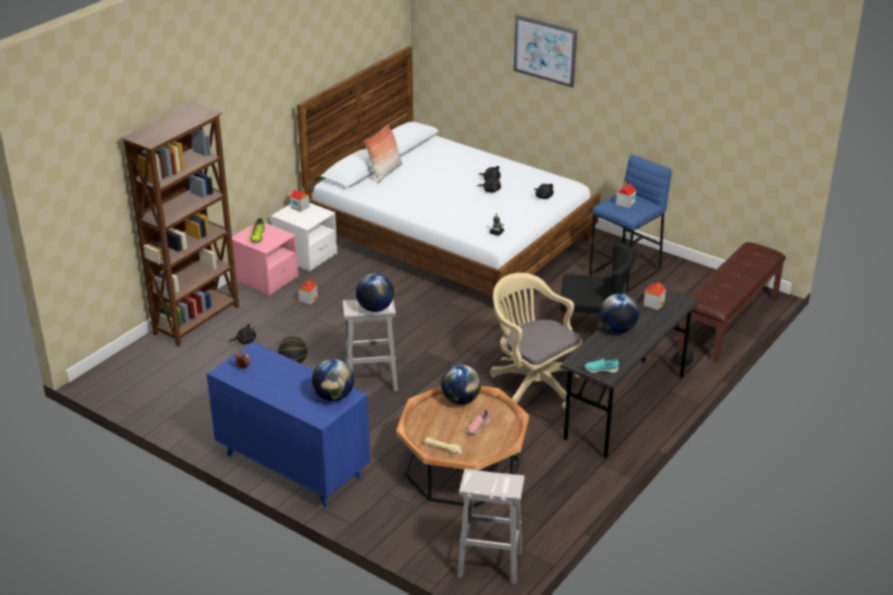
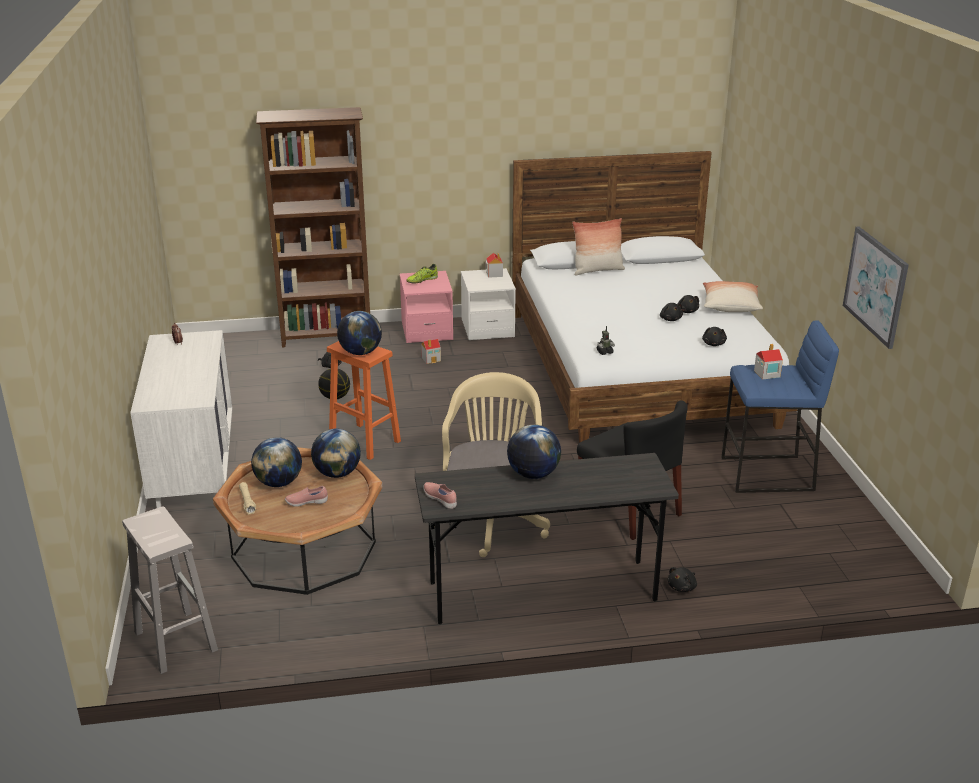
camera: 45 degrees right, 5 degrees down
(292, 465) = (194, 468): blue dresser -> white dresser
(334, 396) = (188, 394): globe -> globe (279, 483)
(372, 380) = (366, 442): white stool -> orange stool
(508, 164) = (730, 306): none -> pillow
(545, 50) = (799, 171): picture -> picture (875, 286)
(601, 370) = (440, 499): turquoise shoe -> pink shoe
(654, 303) = (618, 472): toy house -> none
(730, 322) = (811, 581): brown bench -> none

